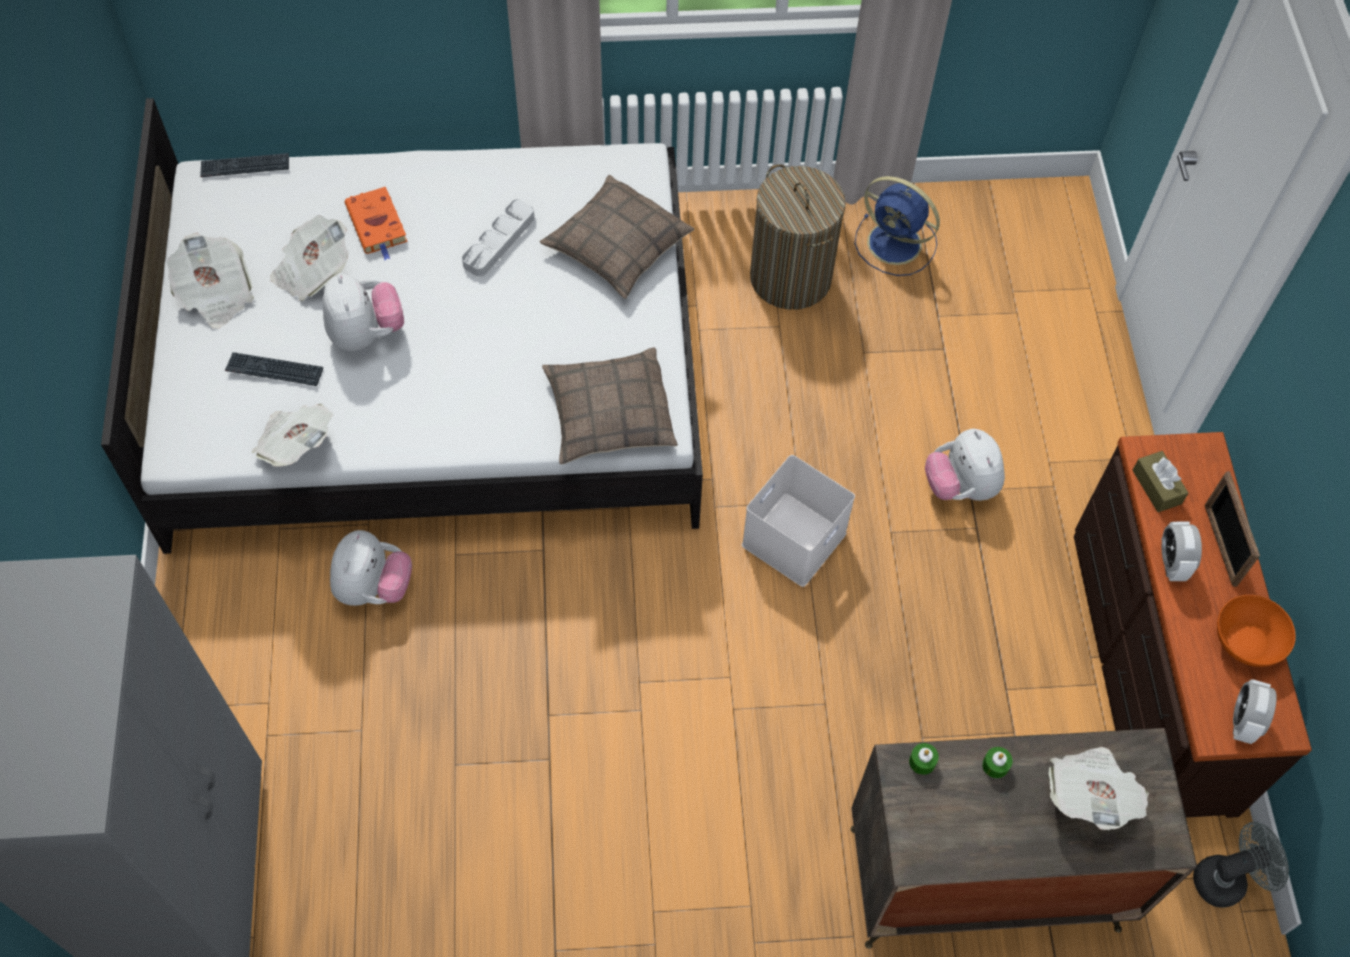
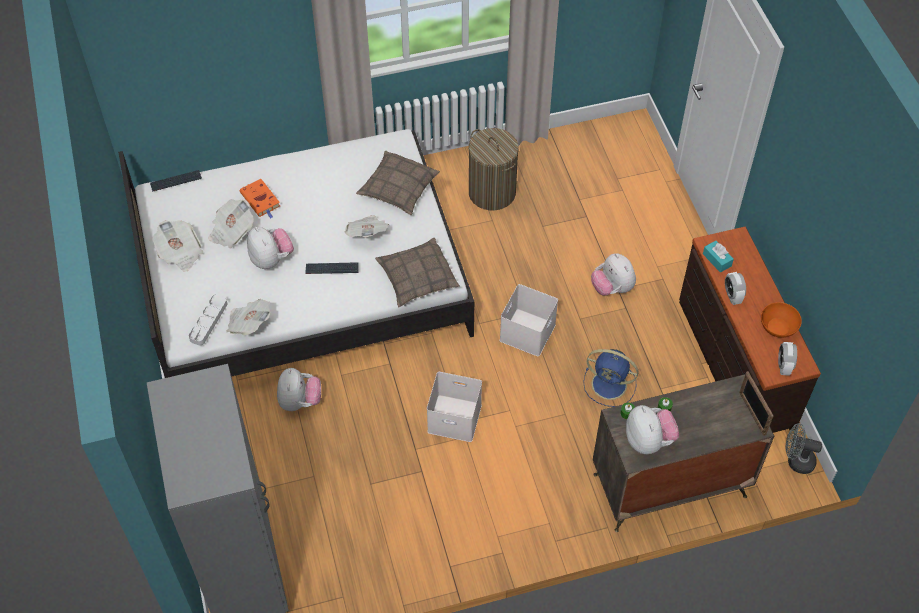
camera: 10 degrees left, 5 degrees down
(274, 370) = (226, 287): keyboard -> keyboard (332, 269)
(499, 241) = (331, 197): grey tray -> grey tray (208, 321)
(632, 671) = (456, 417): none -> white storage box
(896, 244) = (547, 164): blue fan -> blue fan (610, 385)
(951, 827) = (648, 441): none -> plush toy
(1090, 795) = (714, 412): newspaper -> newspaper (367, 234)
(1156, 487) = (717, 260): brown tissue box -> turquoise tissue box
(1220, 544) = (755, 282): picture frame -> picture frame (752, 413)
(1227, 879) = (796, 461): grey fan -> grey fan turned 135 degrees counterclockwise

